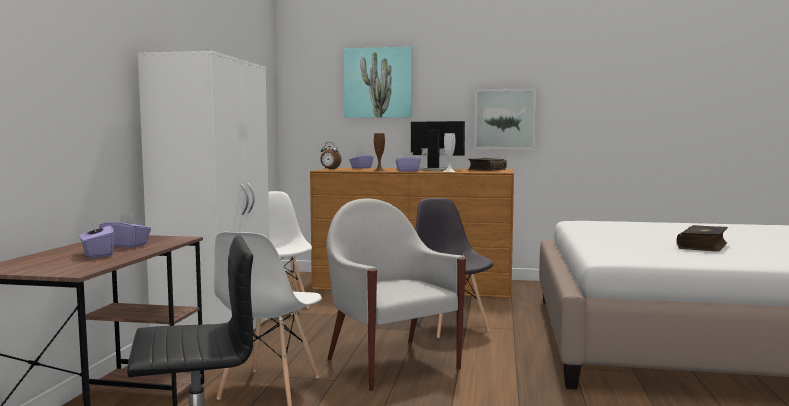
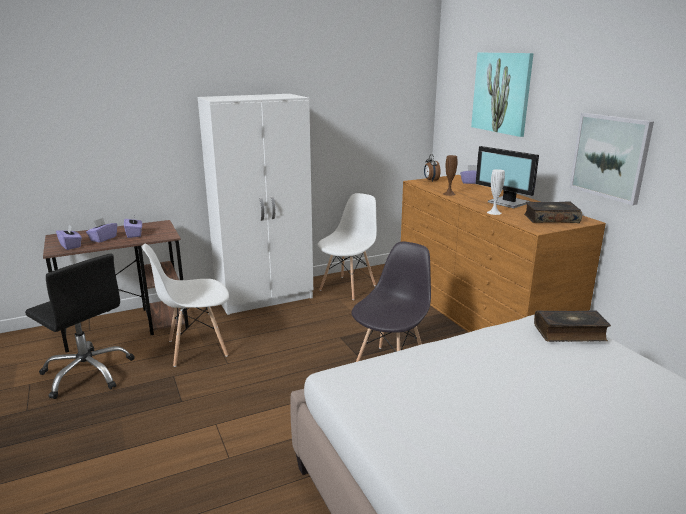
camera: 55 degrees right, 15 degrees up
(391, 363) = (276, 372): white armchair -> none
(407, 171) = (466, 201): purple tissue box -> purple tissue box (71, 246)
(433, 169) = (508, 203): monitor -> monitor turned 150 degrees clockwise
(703, 246) = (488, 425): book -> book (570, 333)

